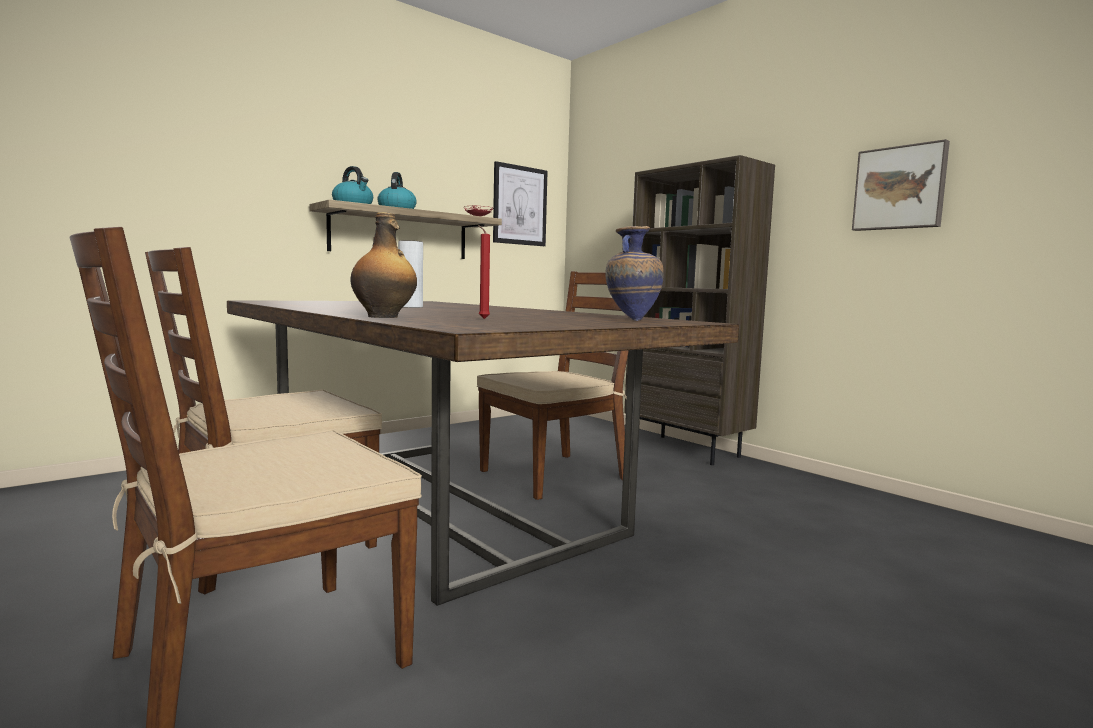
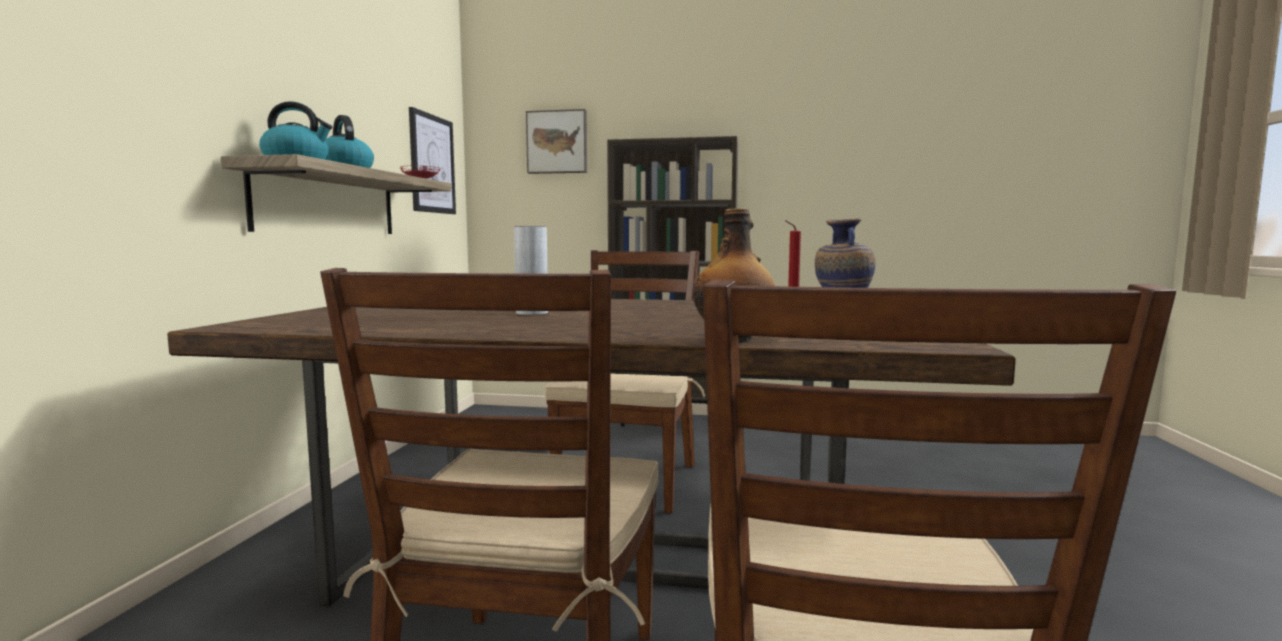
camera: 40 degrees left, 0 degrees up
(900, 188) = (849, 176): picture -> picture (557, 142)

